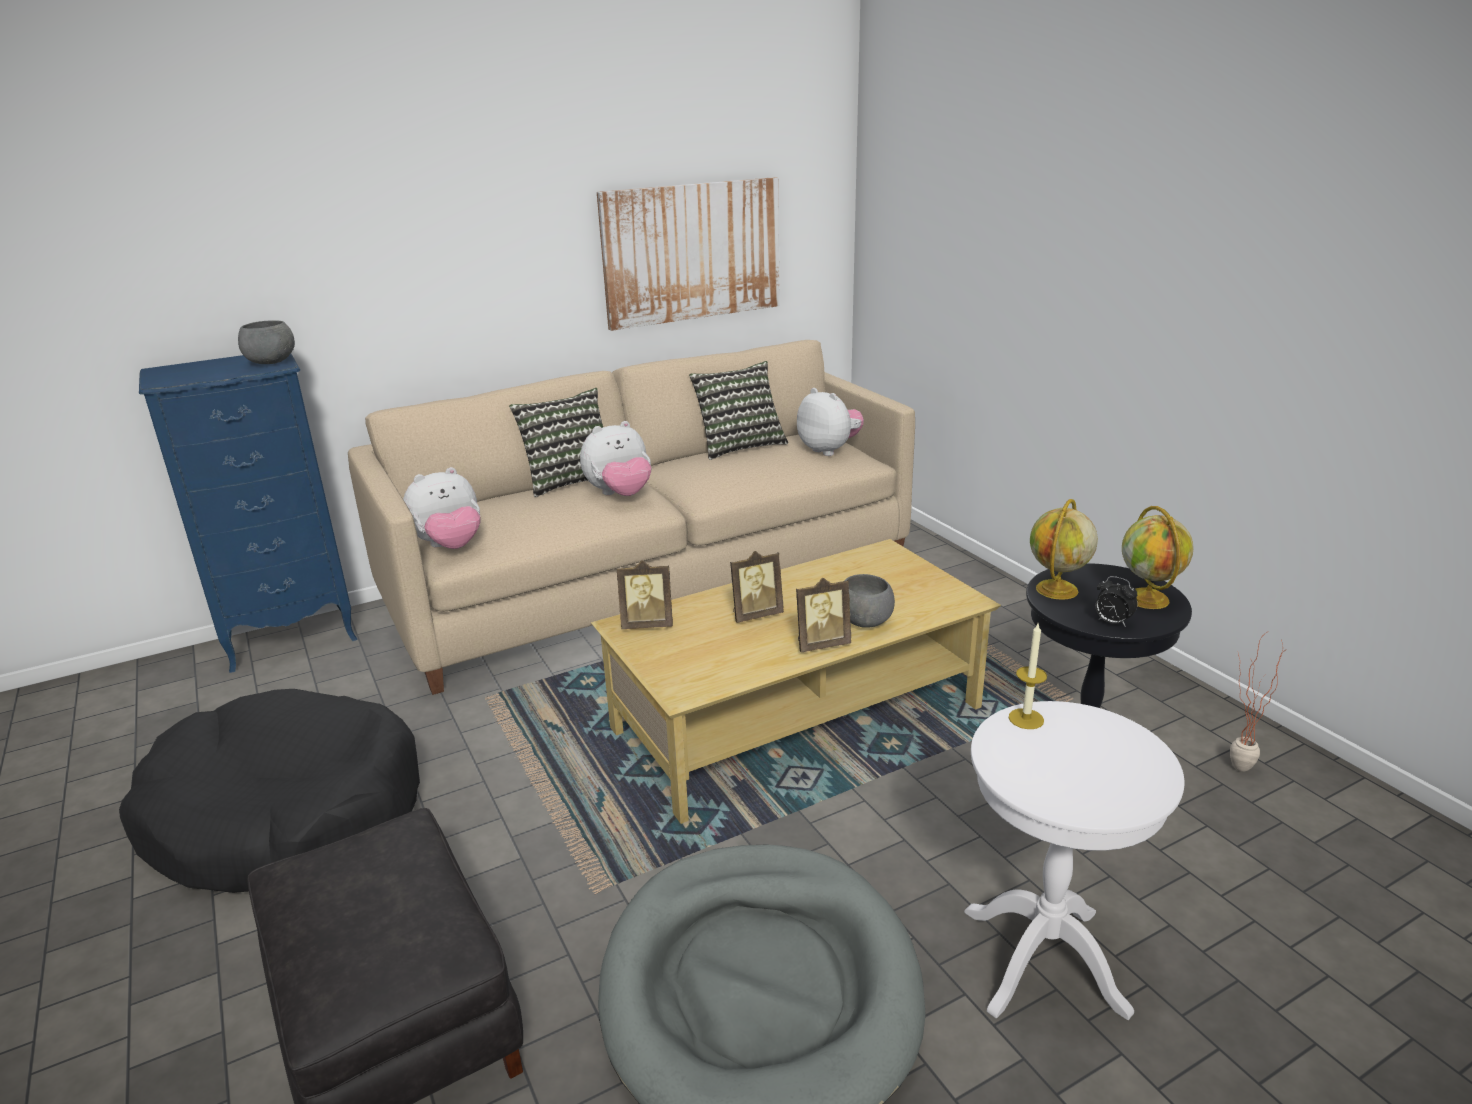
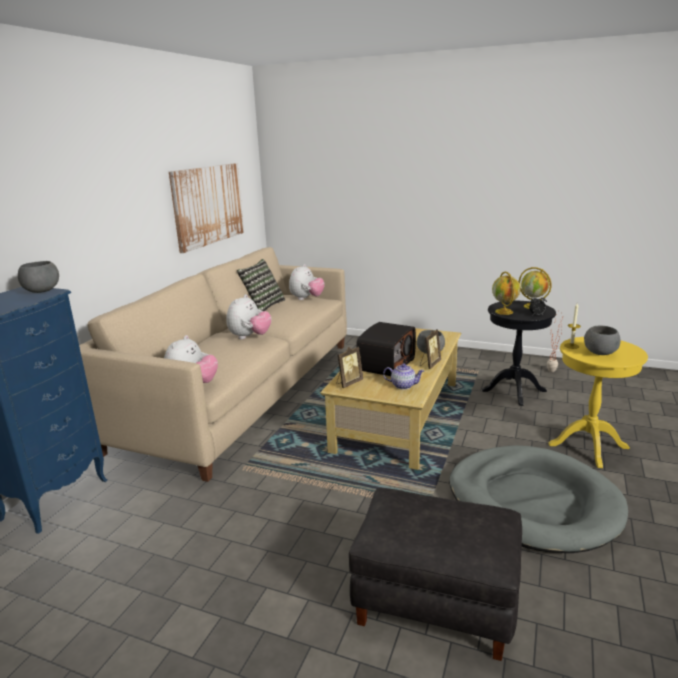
camera: 40 degrees left, 5 degrees down
(288, 817) = (223, 569): black dog bed -> none
(570, 479) = (203, 340): pillow -> none
(710, 663) = (403, 385): none -> teapot
(755, 614) = (385, 364): picture frame -> radio
(829, 450) = (306, 298): plush toy -> plush toy turned 105 degrees clockwise
(1043, 960) = (588, 446): white side table -> yellow side table
(1049, 761) = (599, 353): none -> grey bowl

